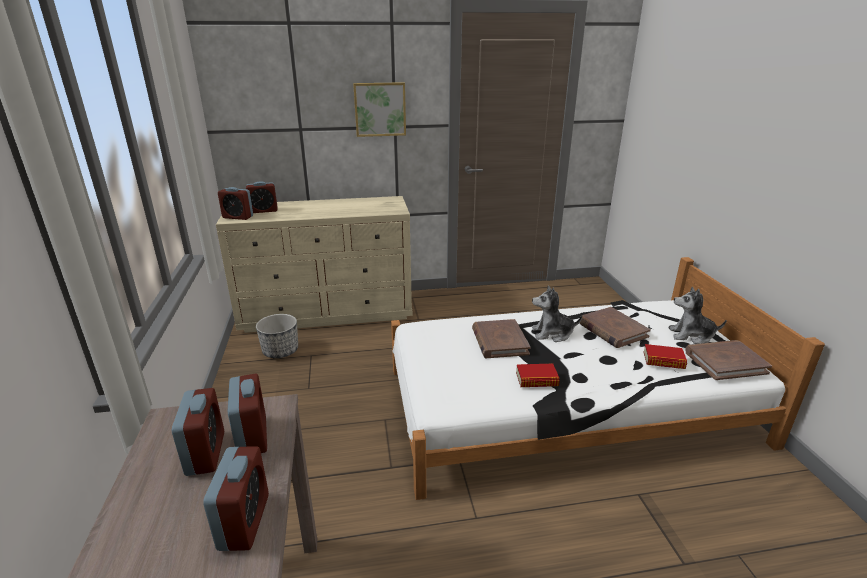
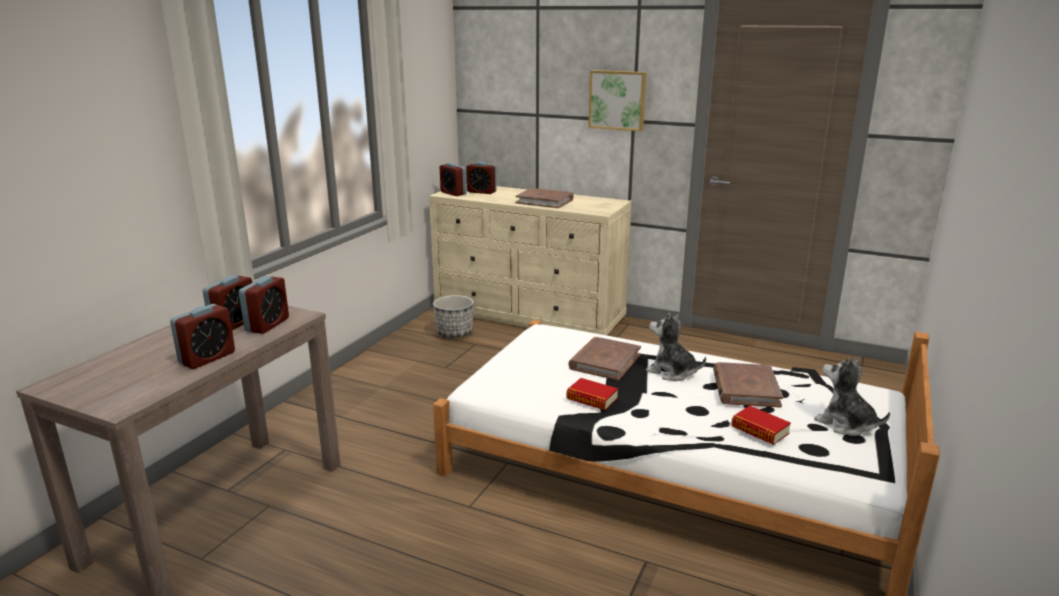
camera: 35 degrees right, 5 degrees down
(725, 362) = (842, 458): brown book -> brown book (545, 201)

